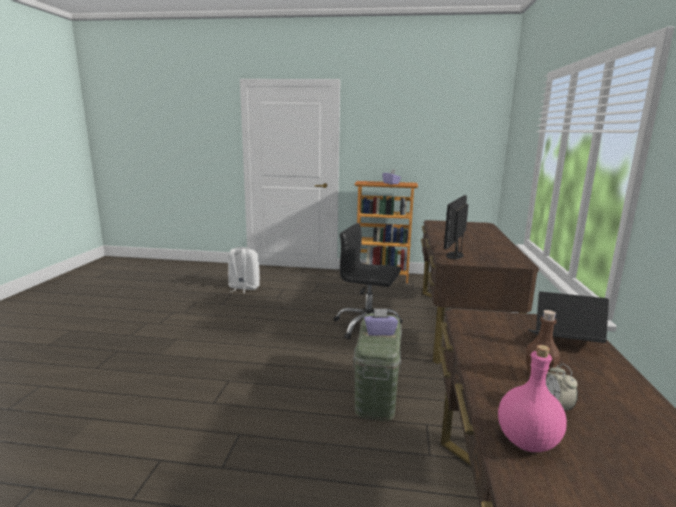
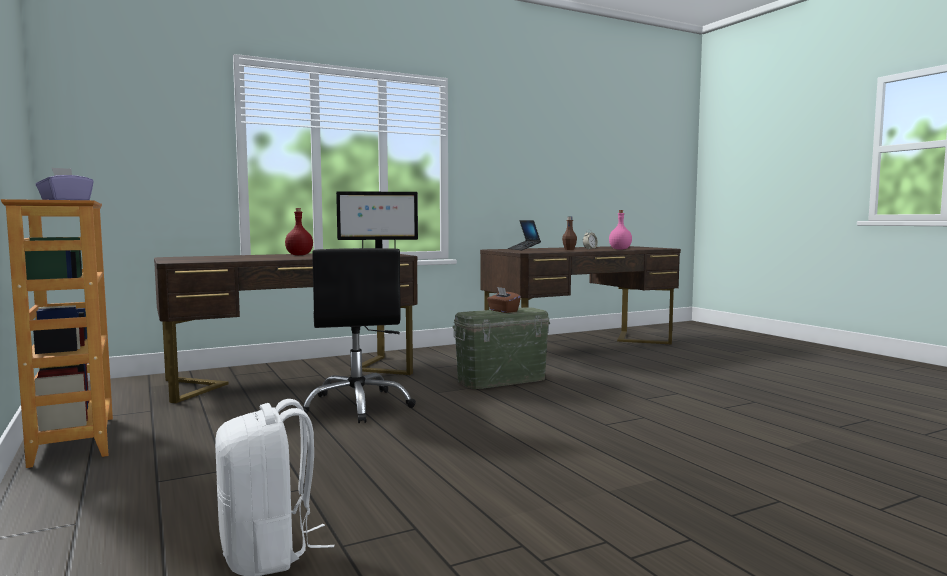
camera: 125 degrees left, 10 degrees down
(379, 332) = (503, 311): purple tissue box -> brown tissue box
(484, 242) = (299, 255): none -> red bottle

